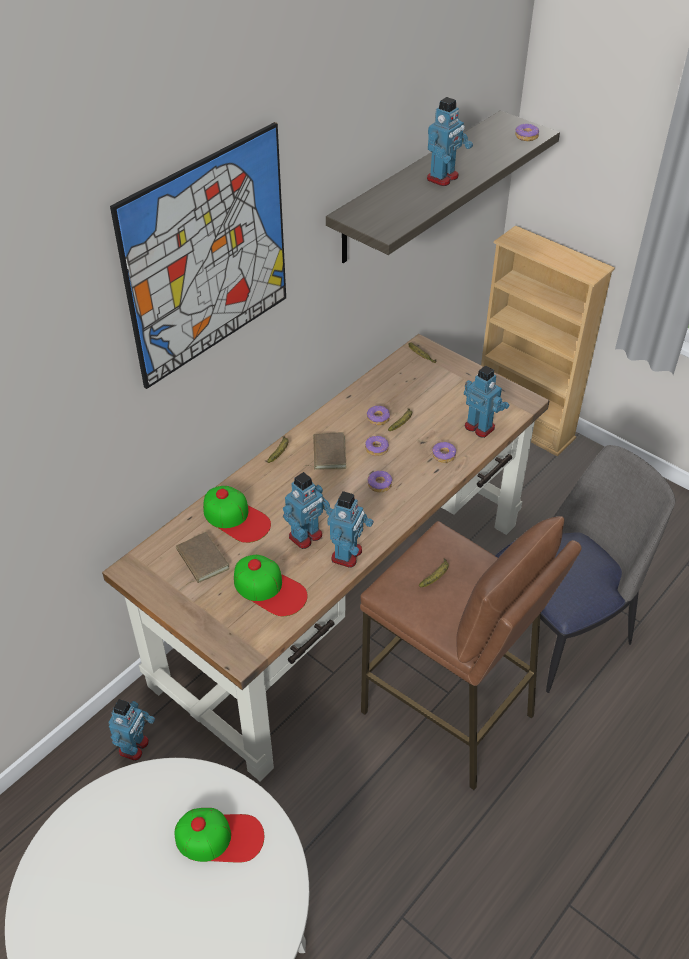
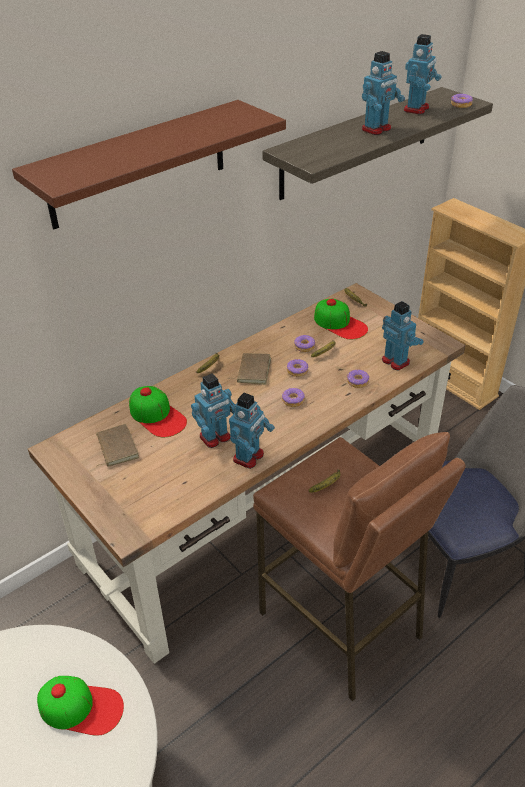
camera: 10 degrees right, 5 degrees down
(134, 747) = (51, 616): toy robot -> toy robot (417, 109)
(208, 257) = (138, 164): picture -> brown shelf
(269, 589) = (170, 479): cap -> cap (340, 323)

